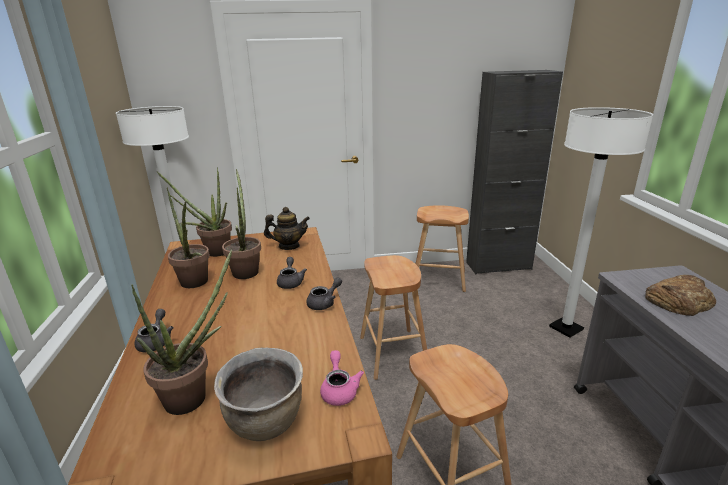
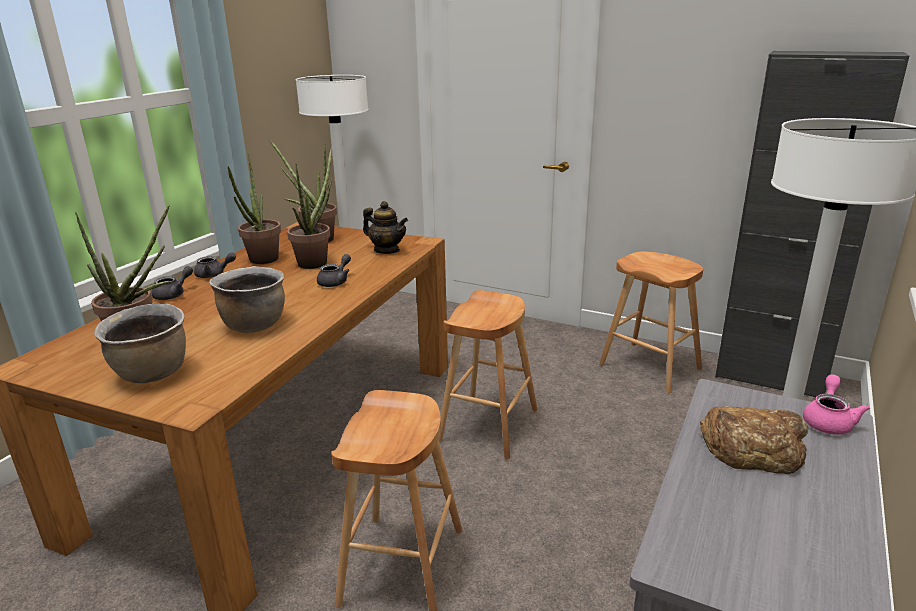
camera: 35 degrees right, 0 degrees up
(284, 340) = (254, 325): none -> brown cooking pot
(324, 303) = (333, 308): grey teapot -> grey teapot (214, 275)
(339, 390) = (231, 375): pink teapot -> pink teapot (828, 421)

